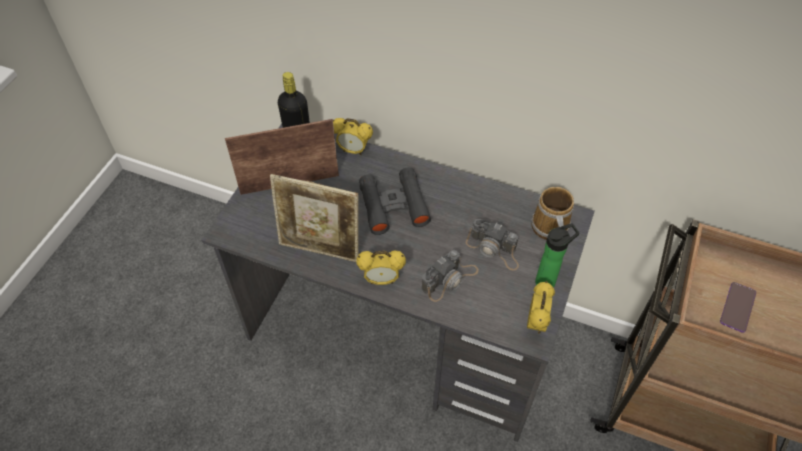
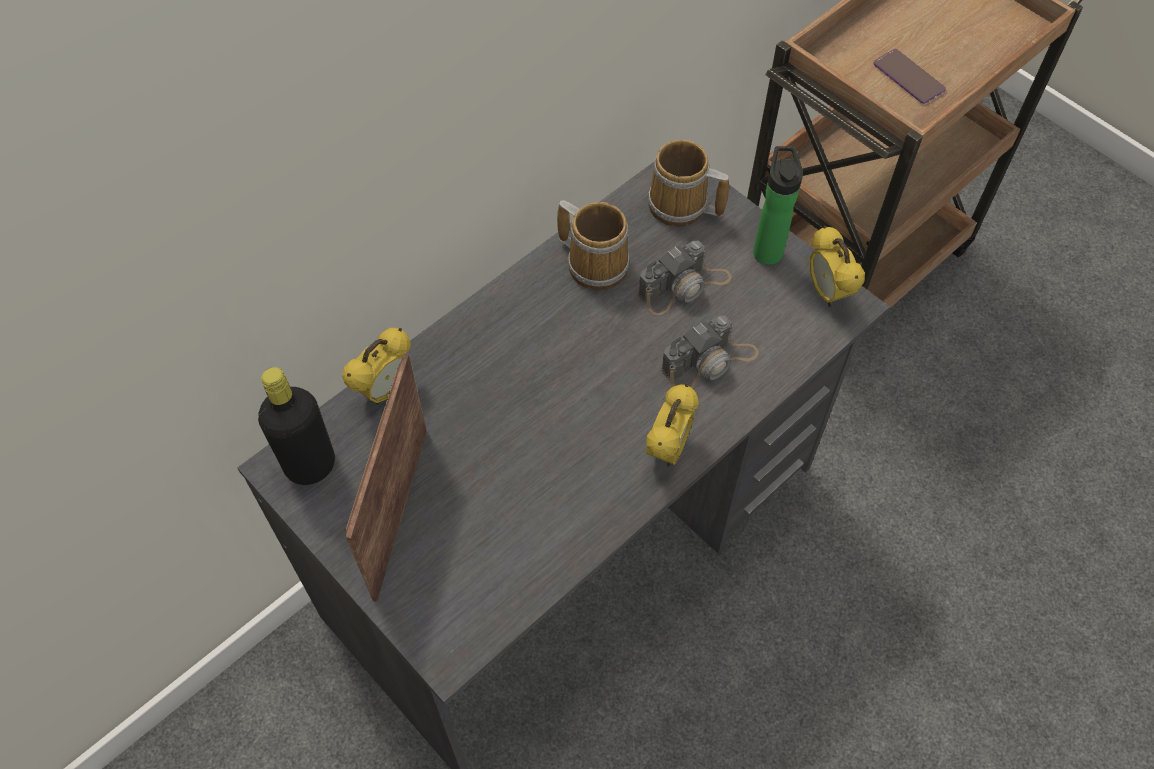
camera: 65 degrees left, 5 degrees up
(321, 249) = (566, 514): picture frame -> none
(393, 205) = (534, 378): black binoculars -> none
(449, 279) = (709, 362): camera -> camera turned 75 degrees clockwise
(483, 203) = (595, 262): none -> mug
(536, 323) = (827, 292): alarm clock -> alarm clock turned 150 degrees counterclockwise

